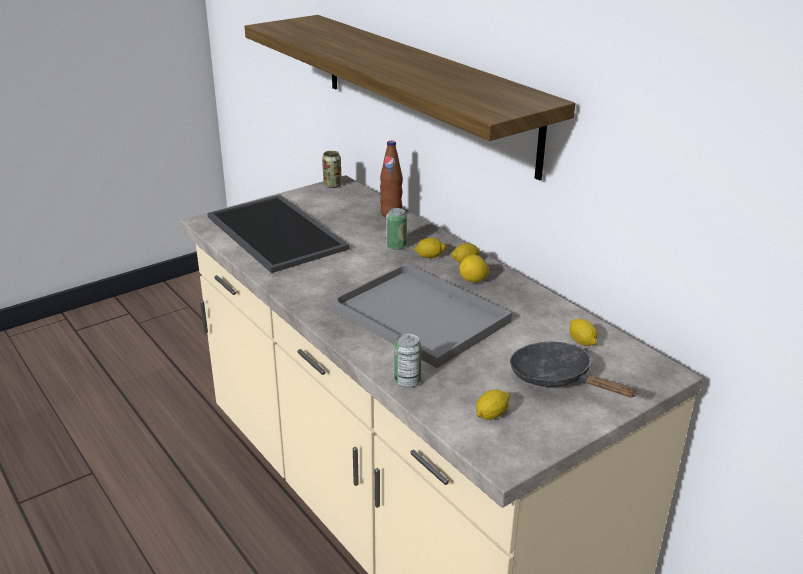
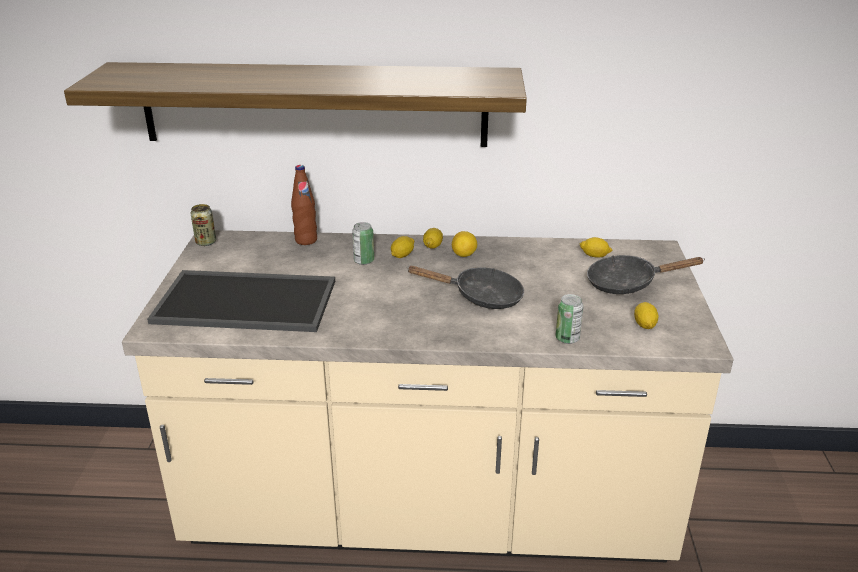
camera: 50 degrees left, 0 degrees up
(416, 315) = (481, 297): grey tray -> black frying pan

